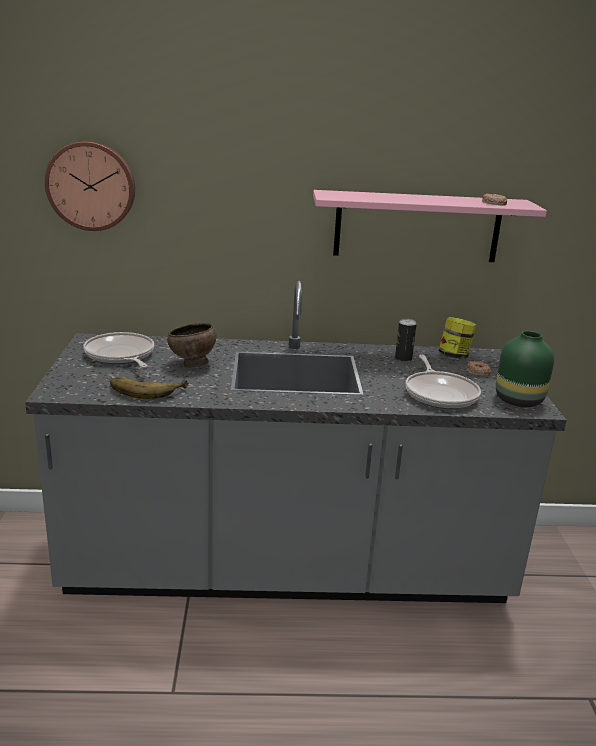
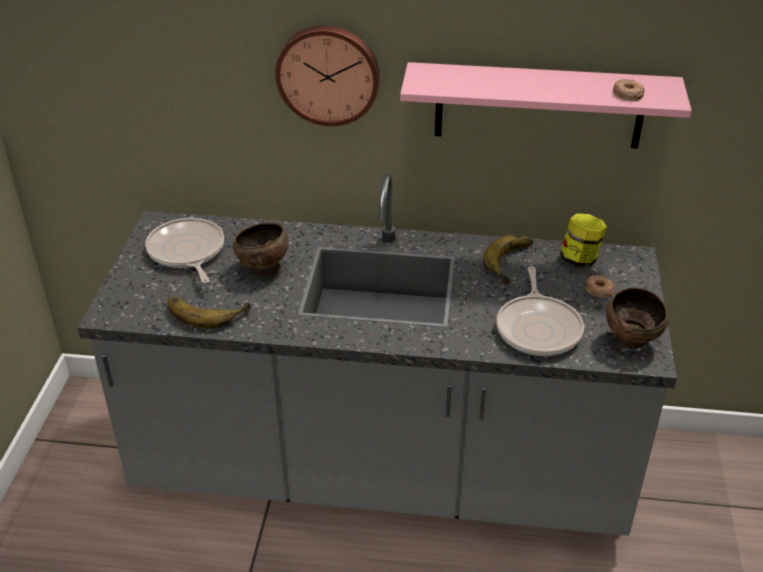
camera: 10 degrees right, 15 degrees up
(91, 185) = (146, 54): wall clock -> wall clock (328, 74)
(403, 358) = (514, 263): can -> banana
(519, 400) = (632, 342): green vase -> brown bowl

